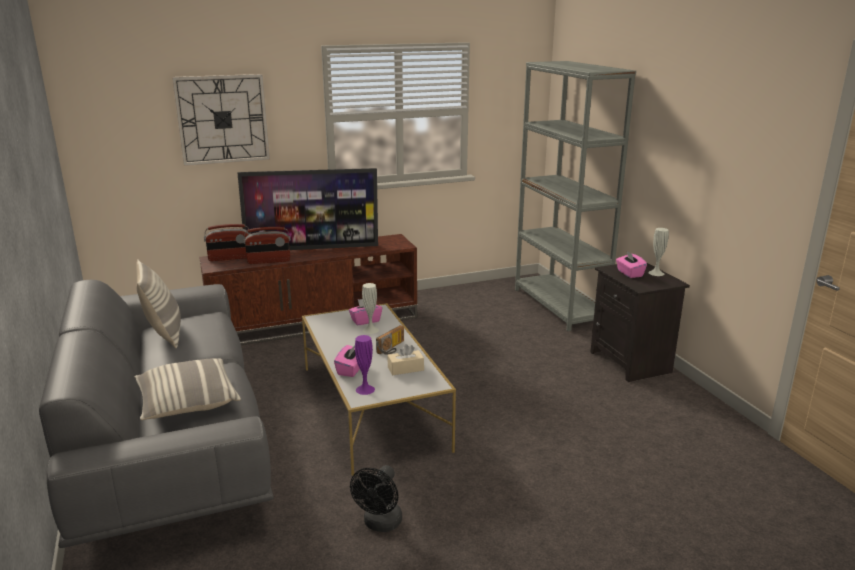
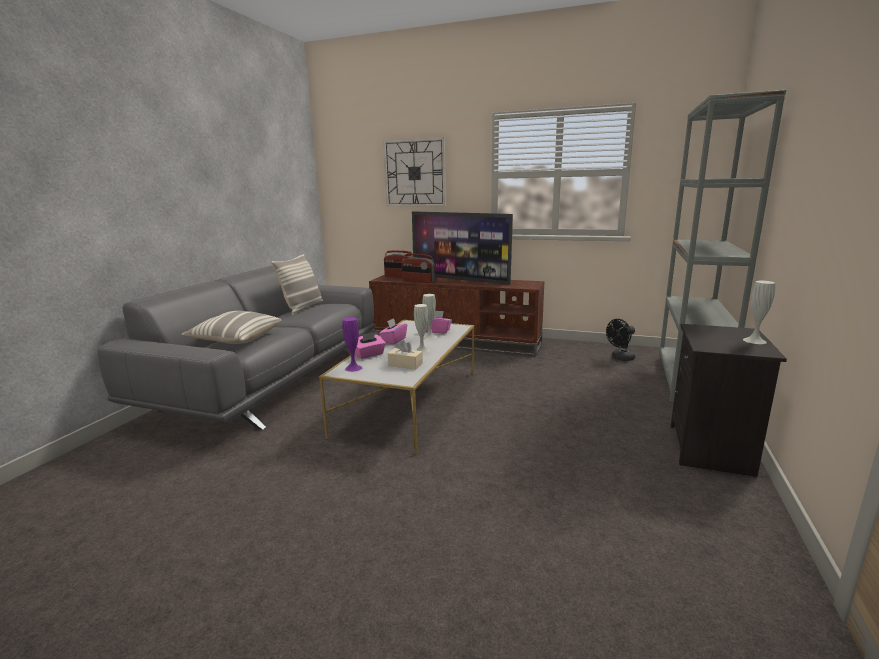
camera: 40 degrees right, 5 degrees down
(380, 524) = (288, 478): black fan -> black fan (620, 358)
(392, 348) = (422, 350): radio -> white vase
(629, 273) = (714, 335): pink tissue box -> pink tissue box (393, 340)

